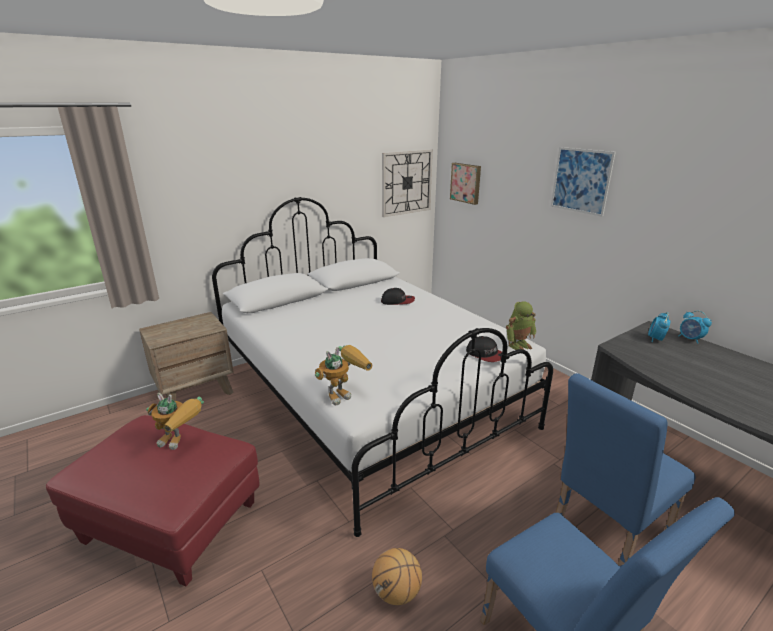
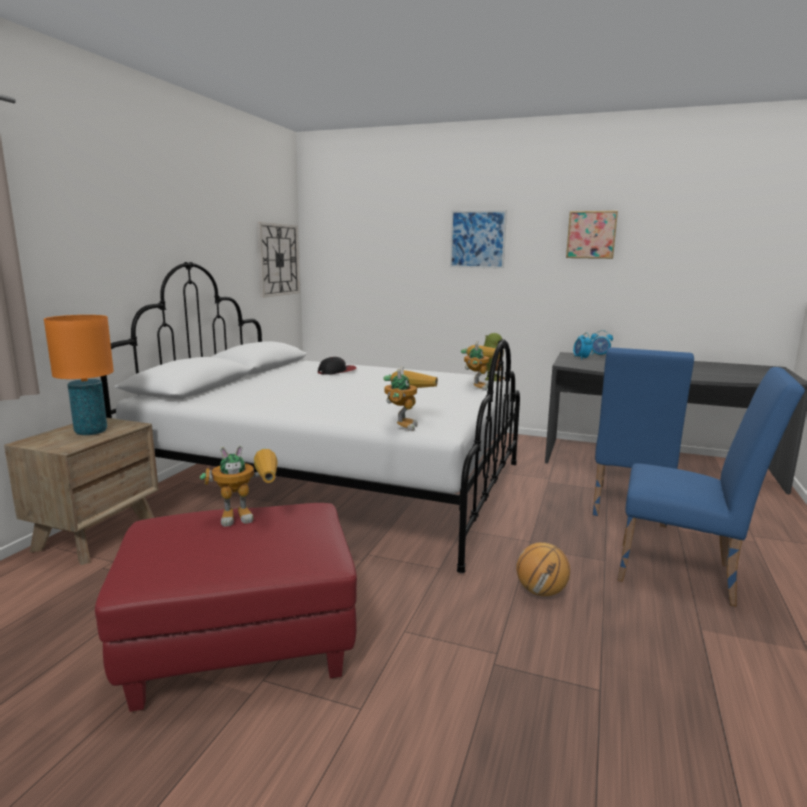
camera: 35 degrees left, 10 degrees down
(187, 328) = (91, 432): none -> orange table lamp
(466, 183) = (344, 258): picture -> picture (591, 235)
(486, 354) = (478, 386): cap -> toy robot

